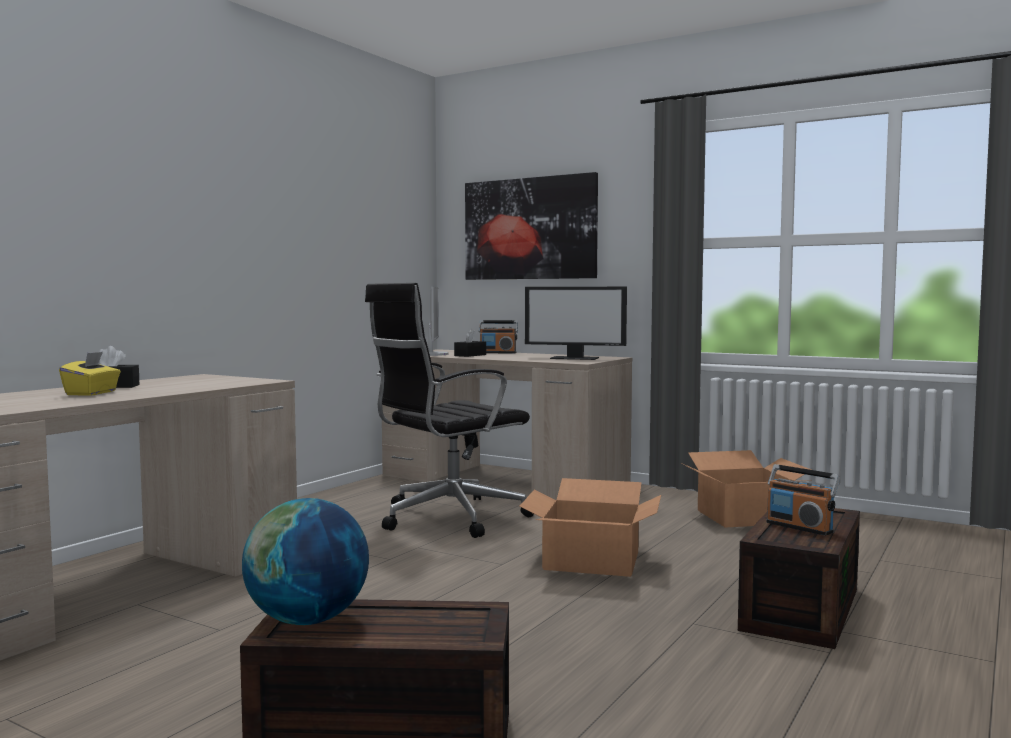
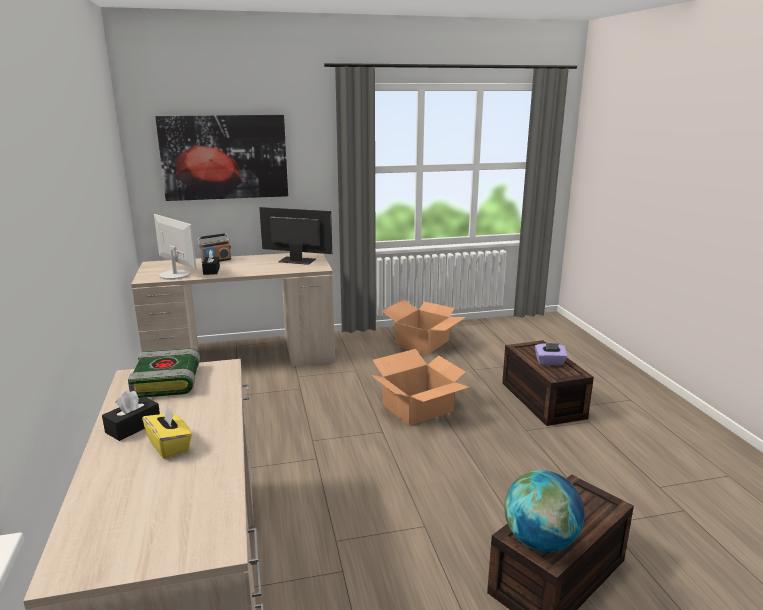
camera: 45 degrees left, 15 degrees up
(206, 379) = (168, 382): none -> book
(448, 518) = (278, 406): black office chair -> none
(575, 358) = (296, 261): monitor -> monitor turned 135 degrees counterclockwise
(799, 527) = (550, 362): radio -> purple tissue box

